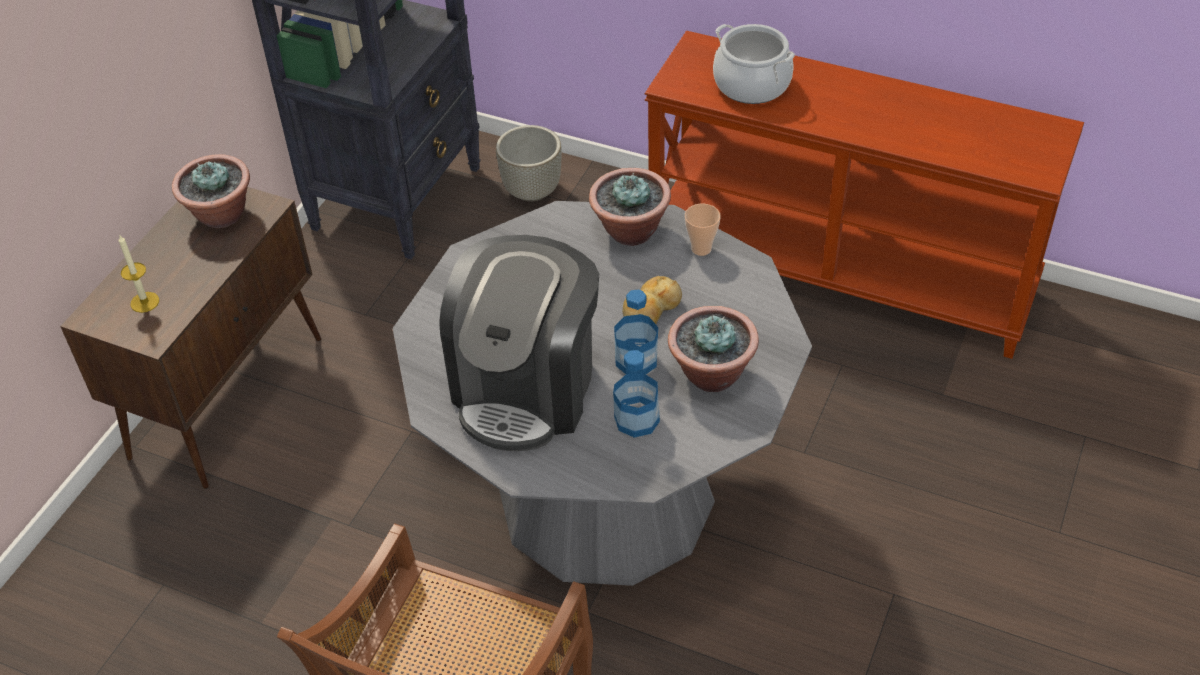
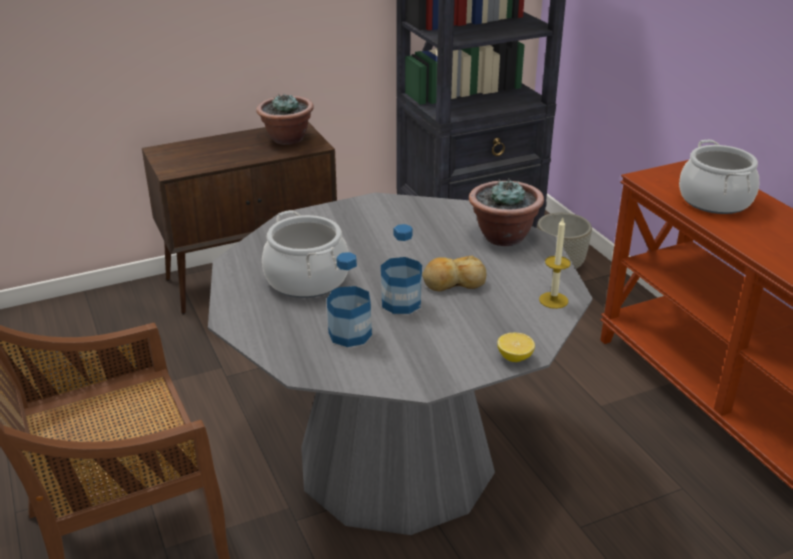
camera: 40 degrees right, 15 degrees down
(145, 302) = (192, 156): candle -> candle (553, 300)
(527, 388) = (307, 279): coffee machine -> cooking pot
(701, 249) = (542, 268): cup -> none
(711, 374) = (442, 338): potted plant -> none
(782, 356) = (515, 357): none -> lemon

